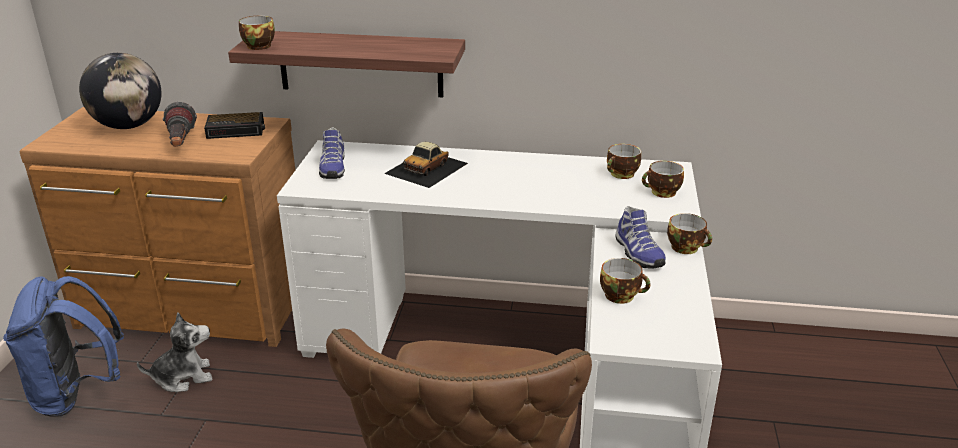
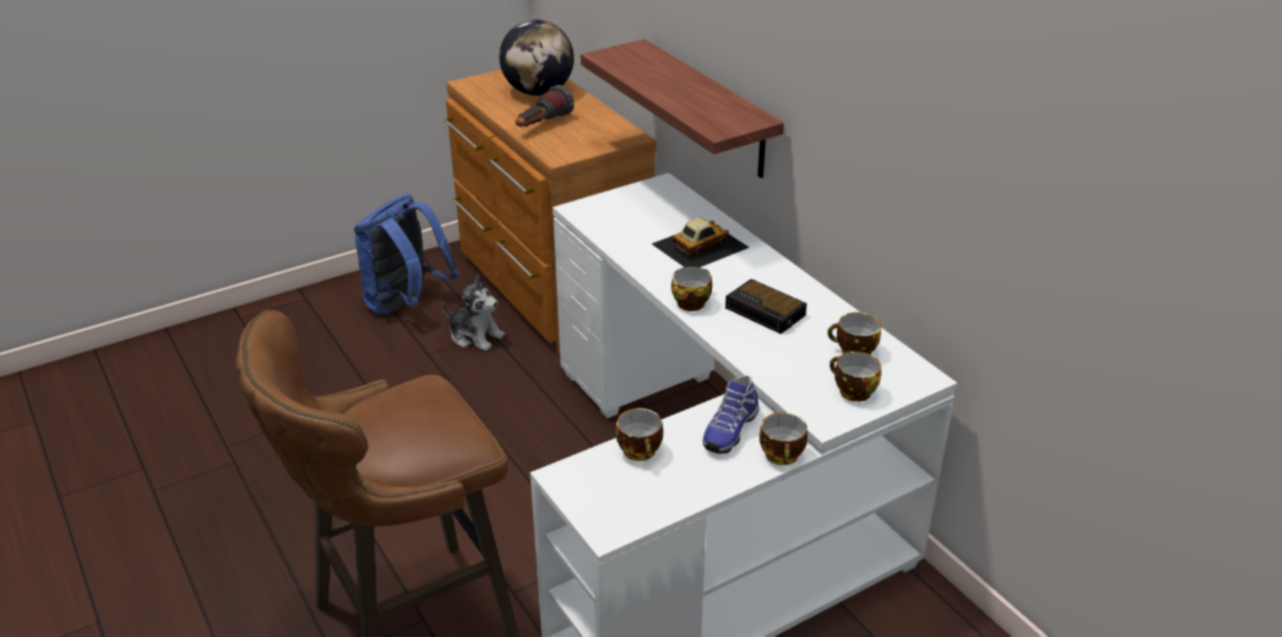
camera: 50 degrees right, 5 degrees up
(237, 130) = (598, 132): alarm clock -> alarm clock (766, 312)
(258, 46) = (610, 57): cup -> cup (691, 302)
(332, 168) = (630, 205): shoe -> none
(427, 168) = (699, 245): toy car -> toy car turned 150 degrees clockwise

